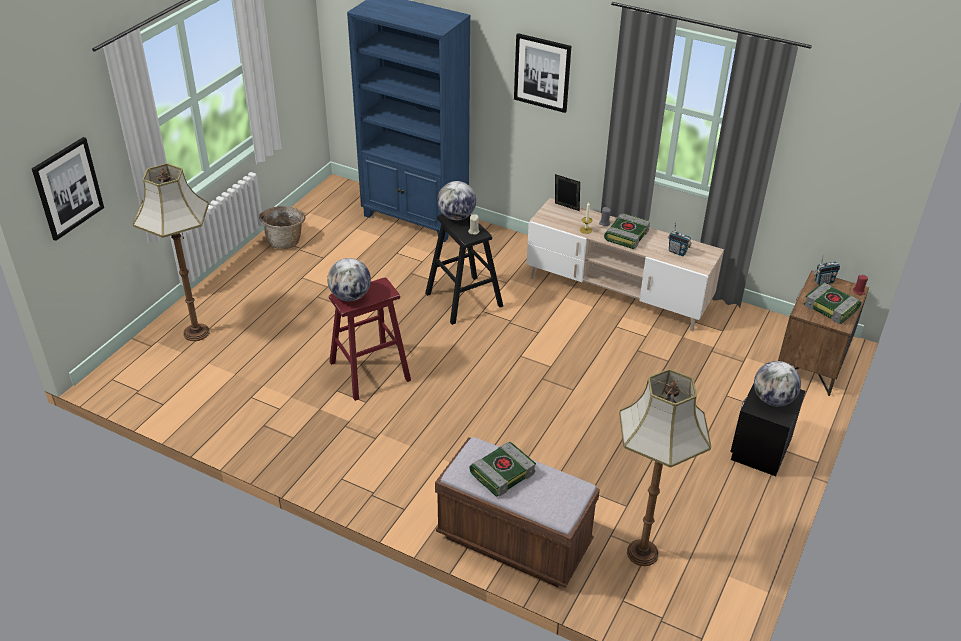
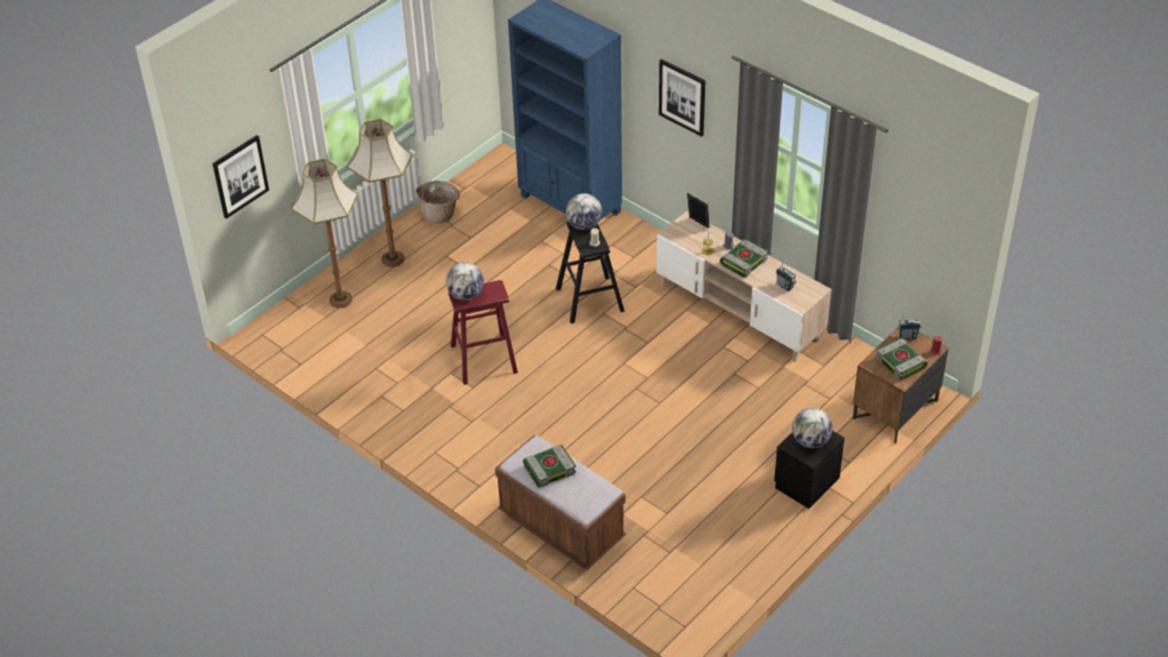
camera: 15 degrees right, 5 degrees up
(641, 553) = (663, 553): floor lamp -> floor lamp (392, 259)

